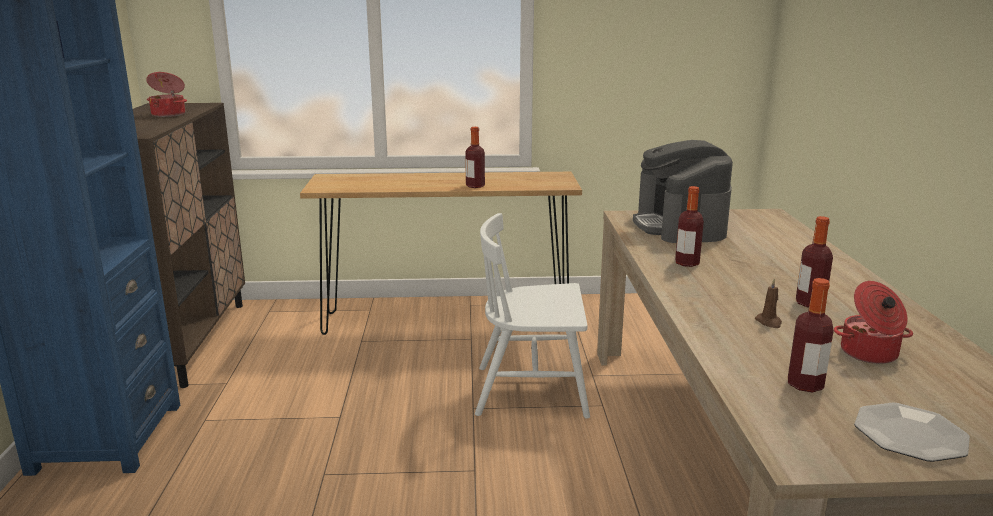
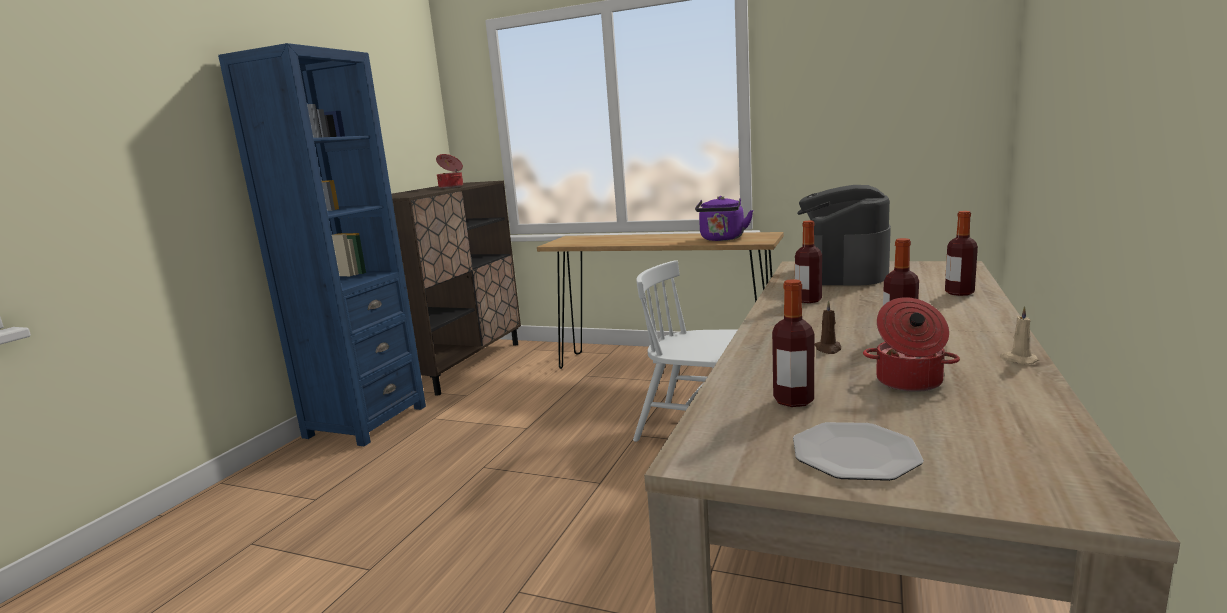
camera: 25 degrees right, 5 degrees down
(475, 186) = (679, 242): bottle -> bottle (959, 293)
(519, 182) = (722, 239): none -> purple kettle
(920, 322) = (1018, 360): none -> beige candle

